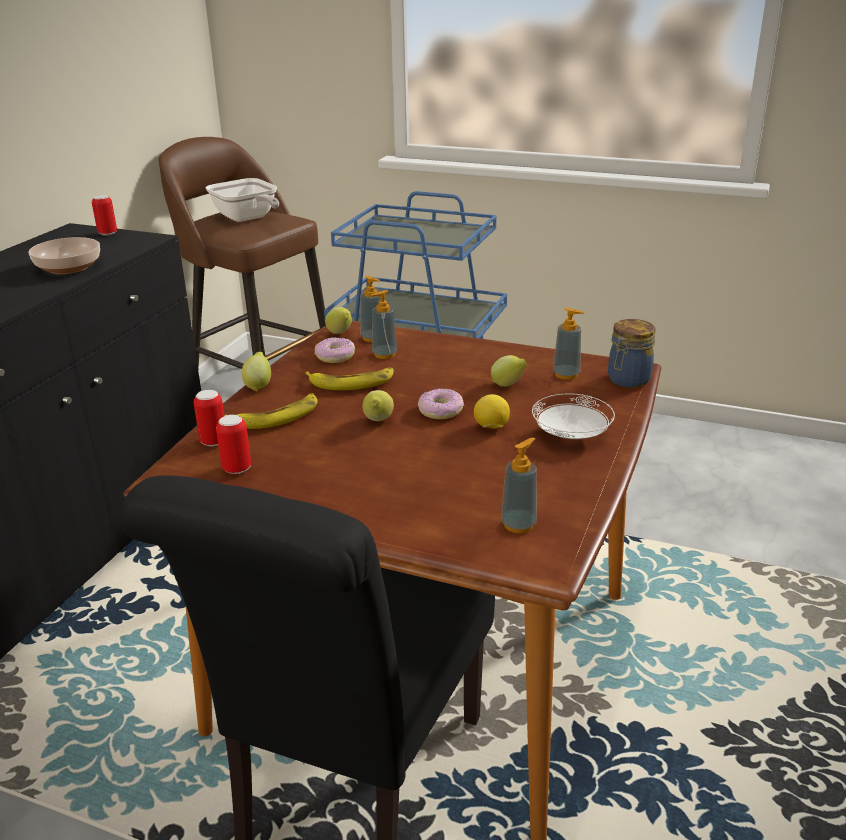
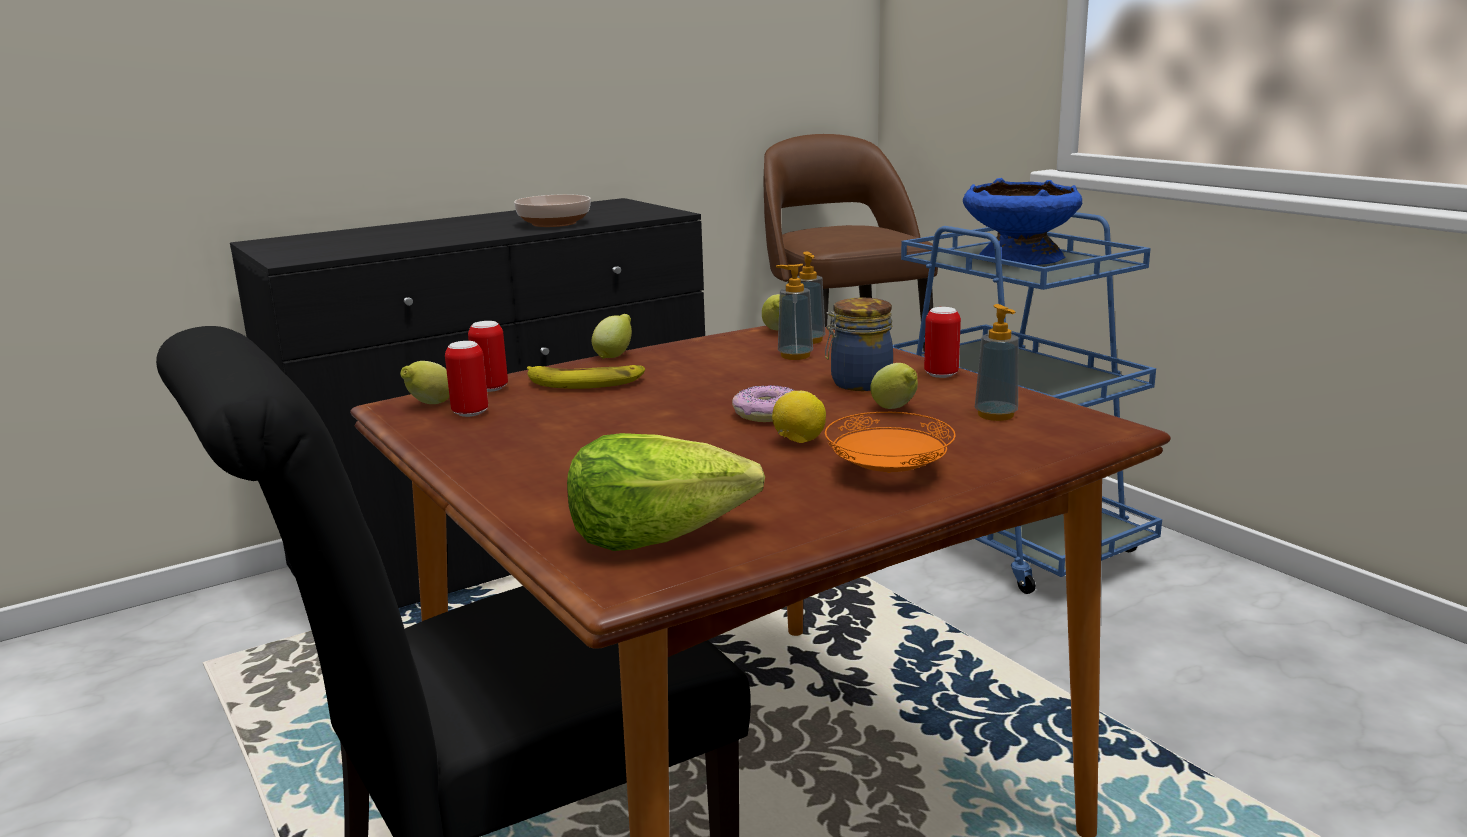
camera: 35 degrees right, 10 degrees down
(107, 233) = (639, 206): can -> can (941, 374)
(247, 219) = (853, 232): frying pan -> none
(335, 356) = (737, 348): donut -> none
(352, 383) = (713, 371): banana -> none
(378, 421) = (678, 408): lemon -> lemon (429, 405)
(411, 233) = (1018, 258): none -> blue bowl
(518, 524) = (658, 535): soap dispenser -> lettuce
(571, 435) = (889, 472): white plate -> orange plate
(627, 380) = (1079, 438): jar -> jar (858, 384)

